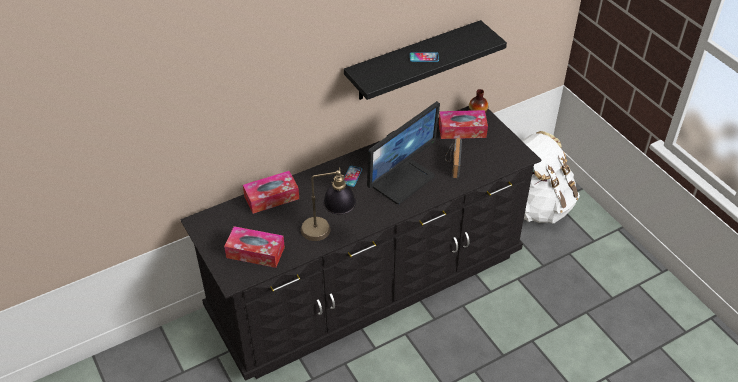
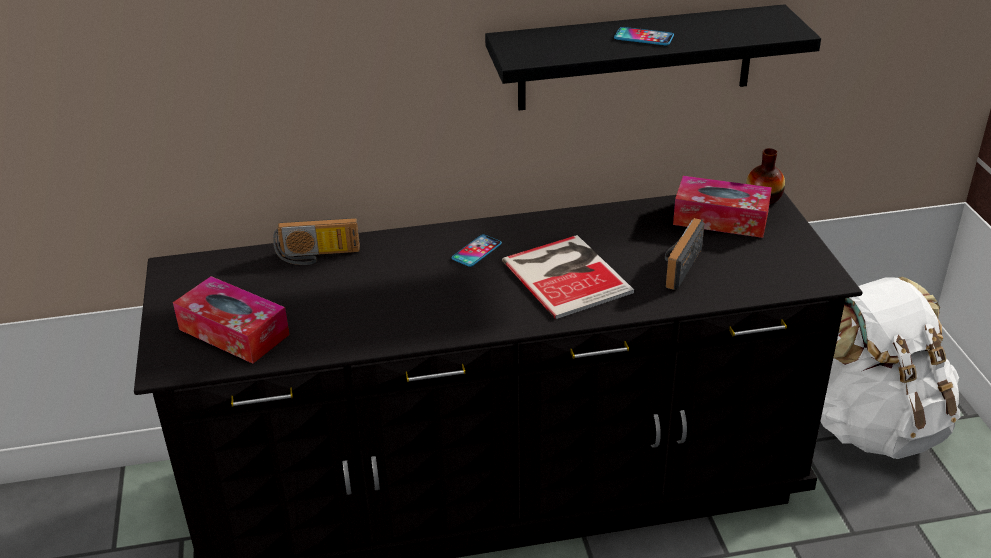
camera: 20 degrees right, 10 degrees down
(271, 197) = (317, 256): tissue box -> radio
(328, 232) = (382, 327): table lamp -> none
(403, 180) = (567, 274): monitor -> book

